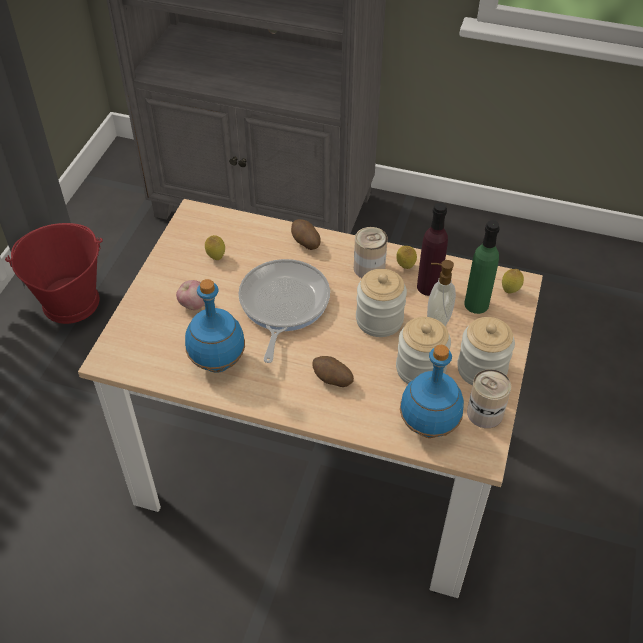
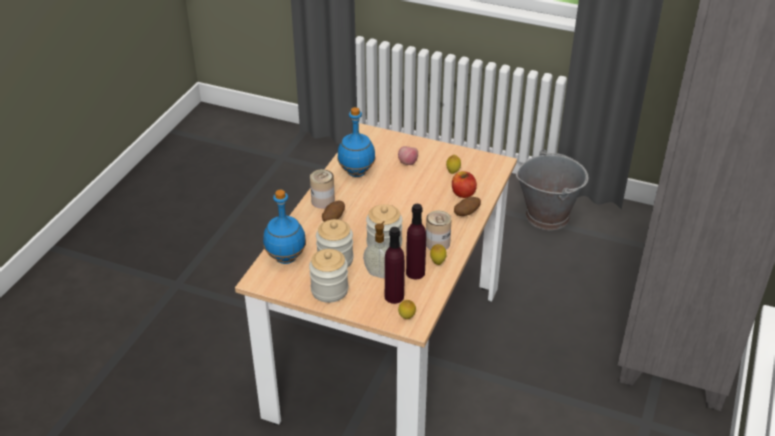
camera: 95 degrees right, 10 degrees down
(70, 302) = (547, 216): red bucket -> grey bucket
(263, 247) = (463, 193): none -> apple
(282, 305) = (403, 200): frying pan -> none
(476, 304) = (394, 296): green bottle -> purple bottle
(485, 413) = (290, 286): can -> can (323, 201)

